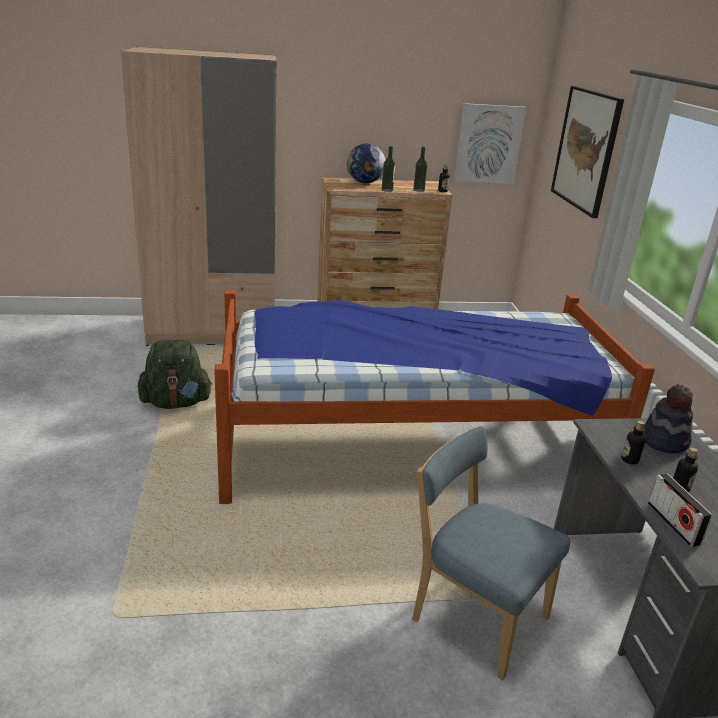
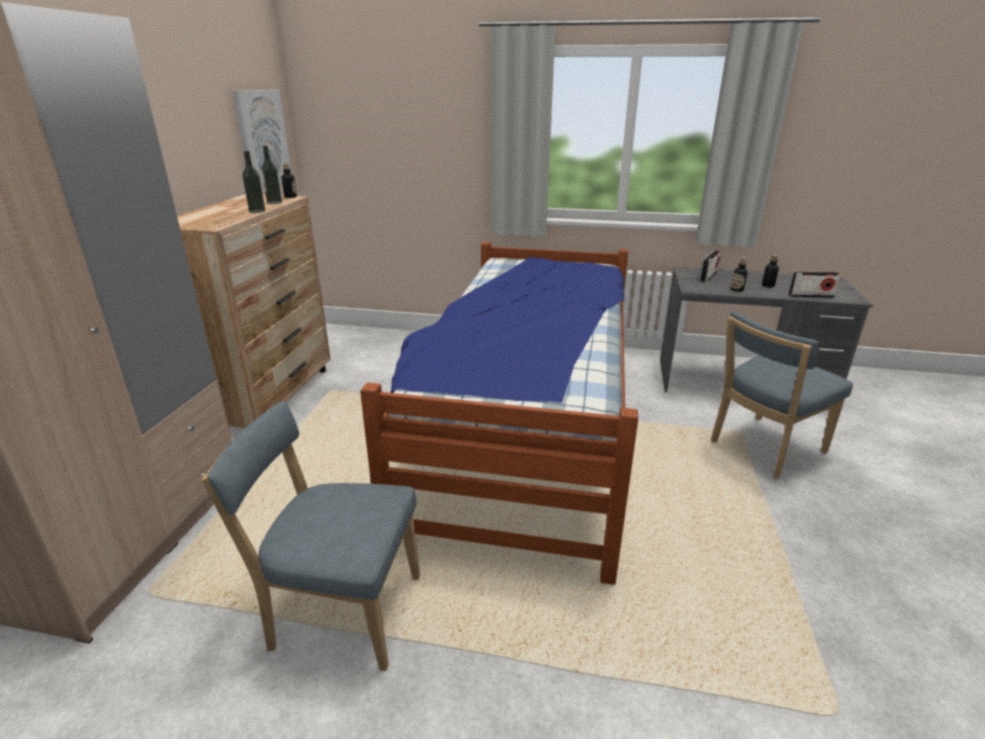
camera: 70 degrees left, 0 degrees up
(176, 403) = (340, 611): green backpack -> blue chair
(364, 182) = (205, 215): globe -> none
(586, 150) = (401, 116): picture -> none
(665, 441) = (708, 276): hat -> radio

